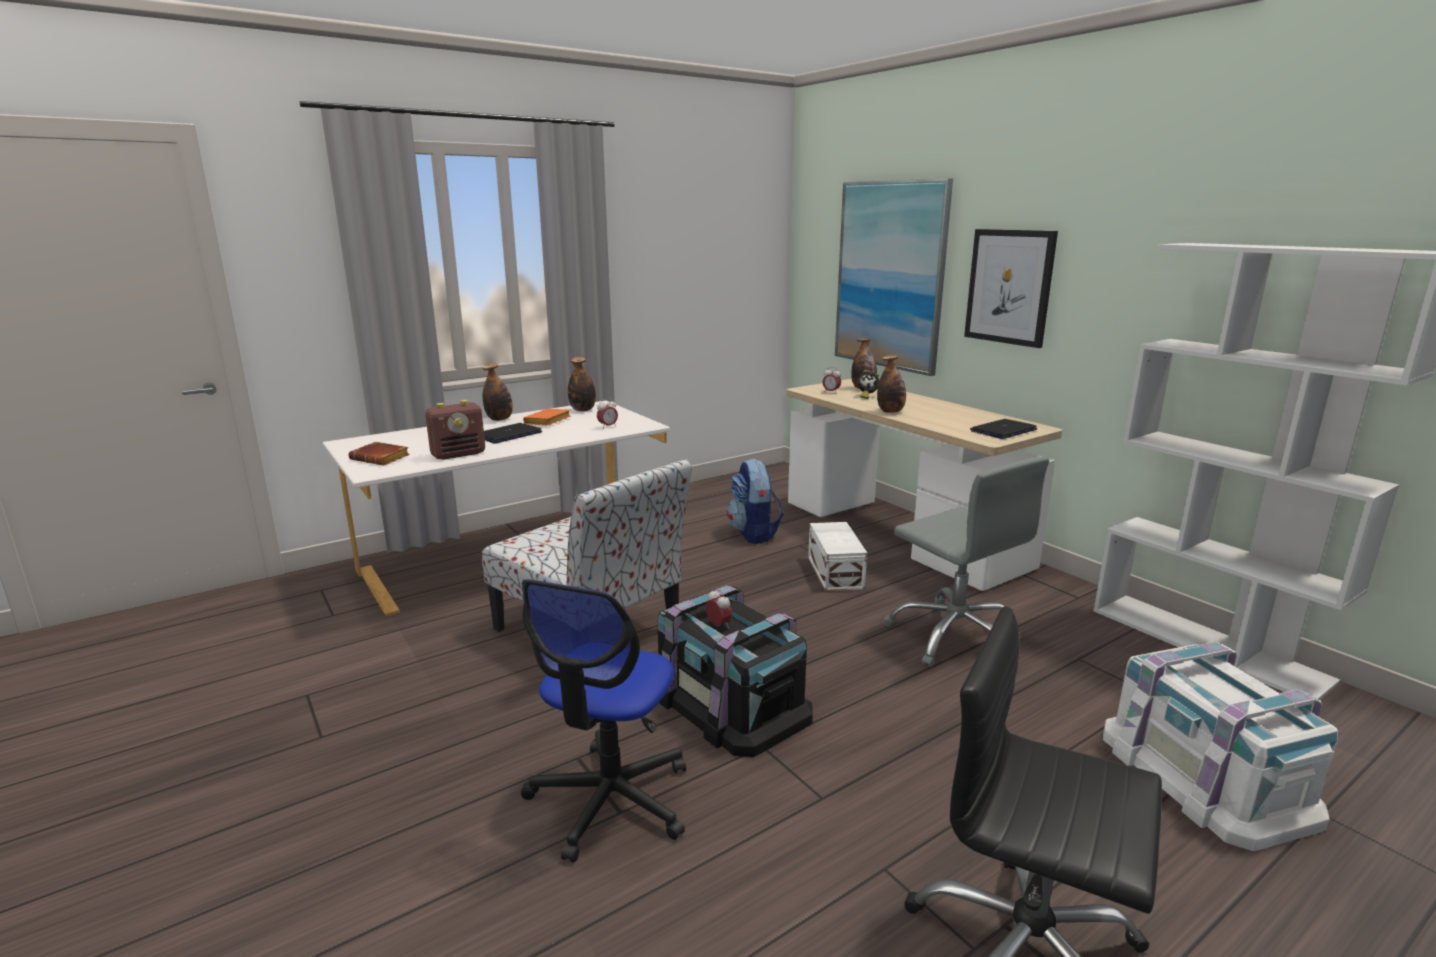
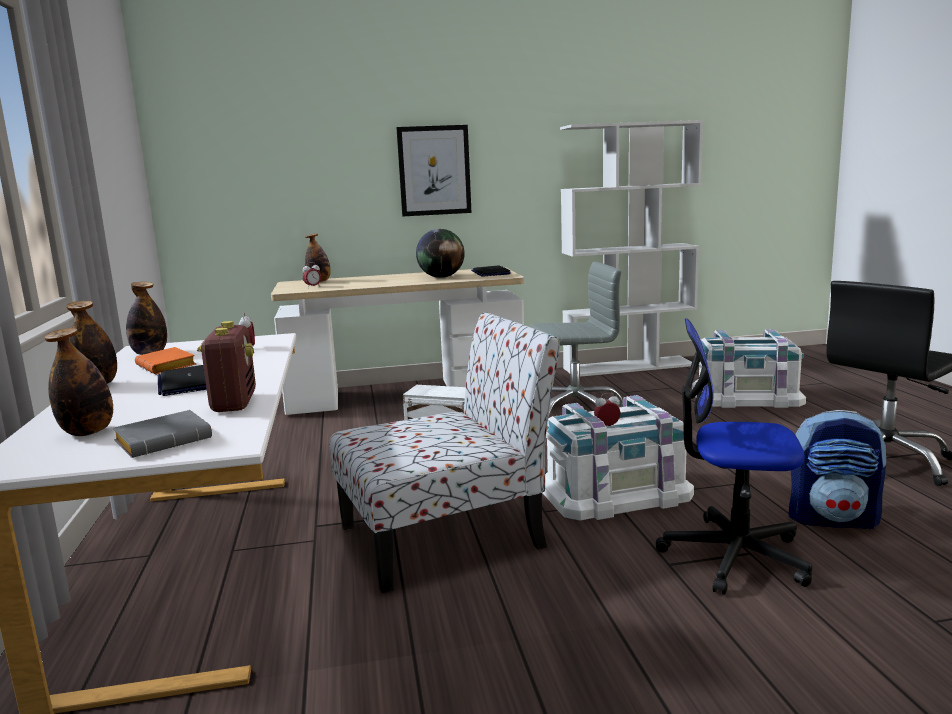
camera: 65 degrees left, 5 degrees down
(382, 458) = (165, 440): brown book -> grey book
(610, 800) = (733, 555): office chair -> office chair turned 150 degrees clockwise
(728, 701) = (615, 492): black storage box -> white storage box
(754, 534) = (328, 438): backpack -> backpack (833, 519)
(866, 396) = (346, 283): alarm clock -> none
(890, 276) = (304, 176): picture -> none
(890, 411) = (402, 282): bottle -> bottle (88, 432)
(942, 418) = (441, 277): none -> globe

